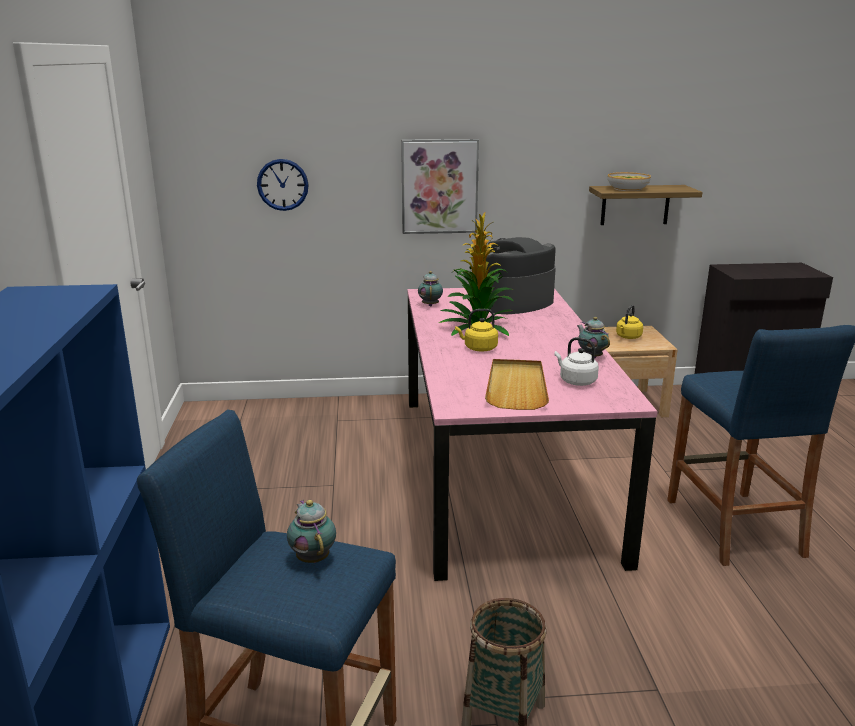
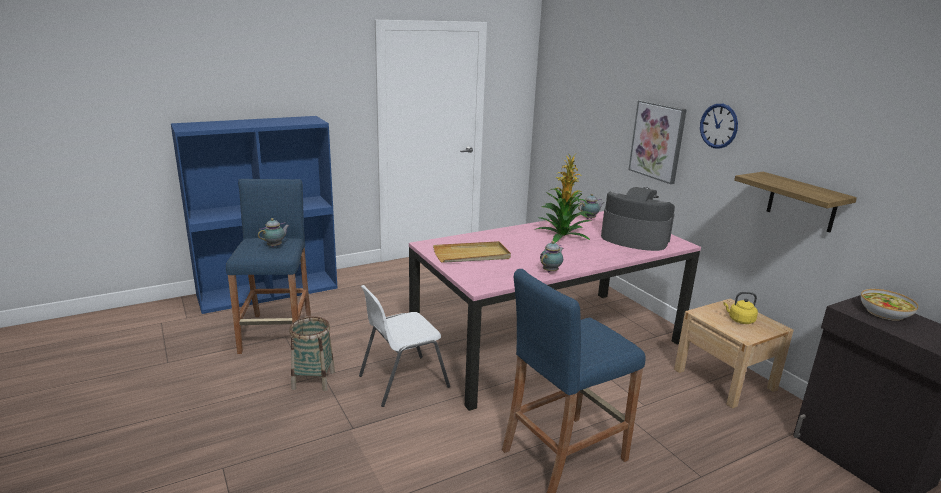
camera: 65 degrees right, 0 degrees up
(282, 184) = (580, 117): wall clock -> wall clock (718, 126)
(478, 348) = (525, 239): yellow kettle -> none
(545, 612) = (402, 381): none -> white chair
(576, 381) = (499, 270): white kettle -> none
(627, 189) = (775, 181): bowl -> bowl (884, 312)

